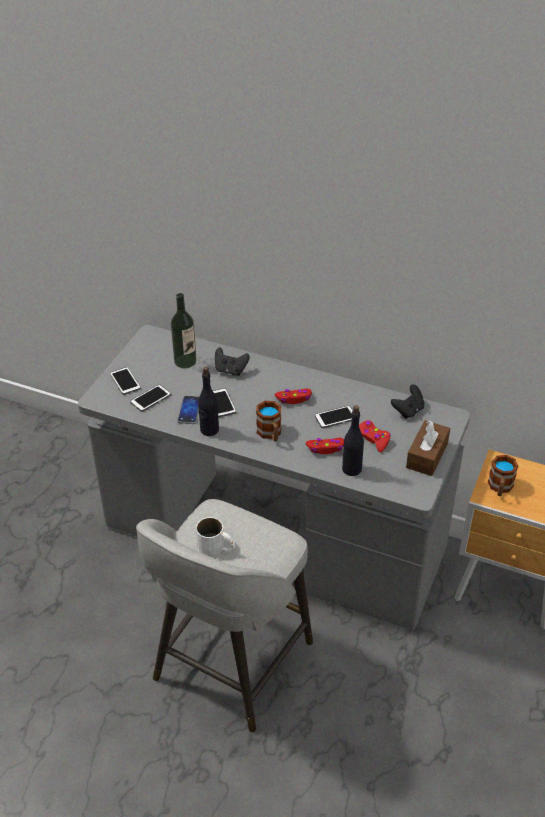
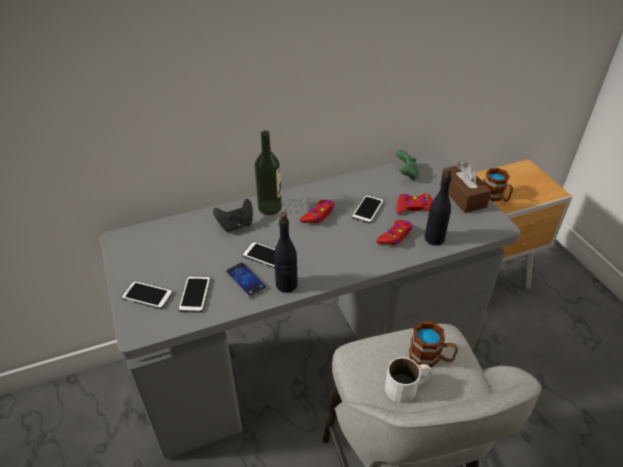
camera: 45 degrees left, 0 degrees up
(185, 361) = (184, 242): bottle -> bottle (270, 207)
(270, 434) = (340, 253): mug -> mug (430, 357)
(408, 411) = (406, 174): black game controller -> green game controller

